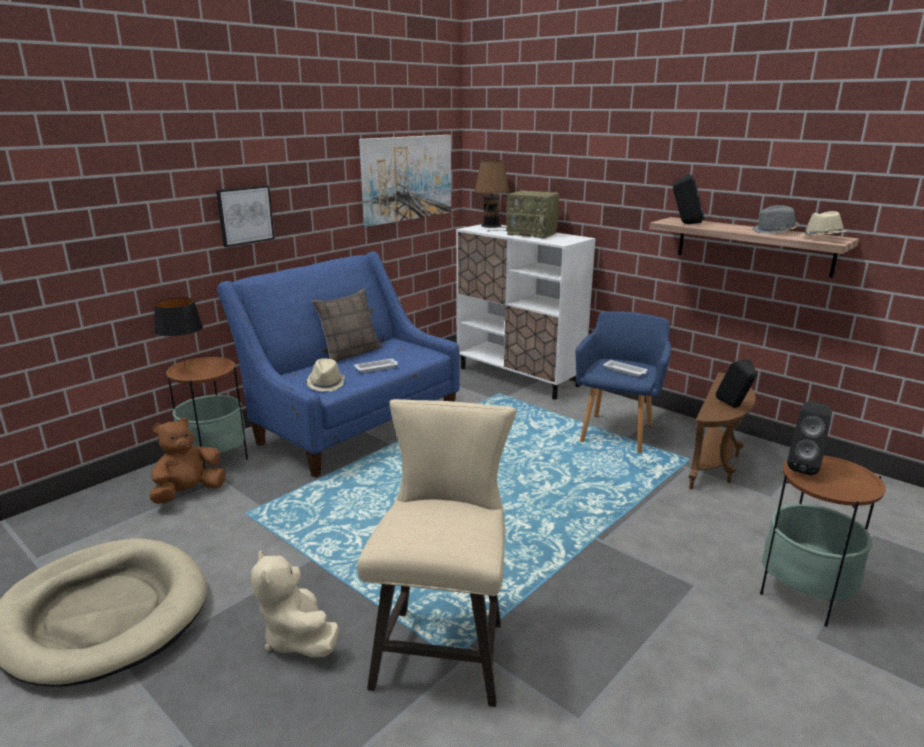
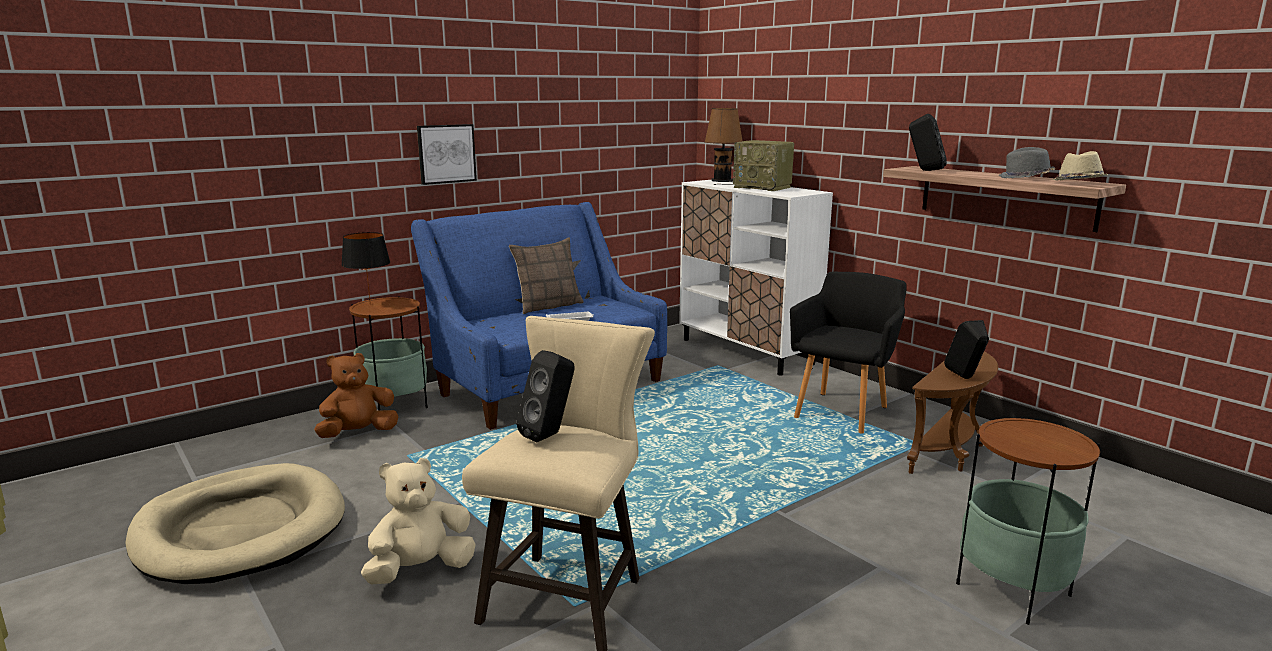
camera: 10 degrees right, 5 degrees down
(298, 638) = (420, 570): beige plush toy -> beige plush toy turned 75 degrees clockwise
(326, 384) = (511, 330): beige hat -> none
(407, 178) = (630, 126): picture -> none
(618, 431) = (843, 411): blue armchair -> black armchair
(625, 371) = (849, 337): white tray -> none
(804, 467) = (1005, 428): black speaker -> black speaker (550, 435)

